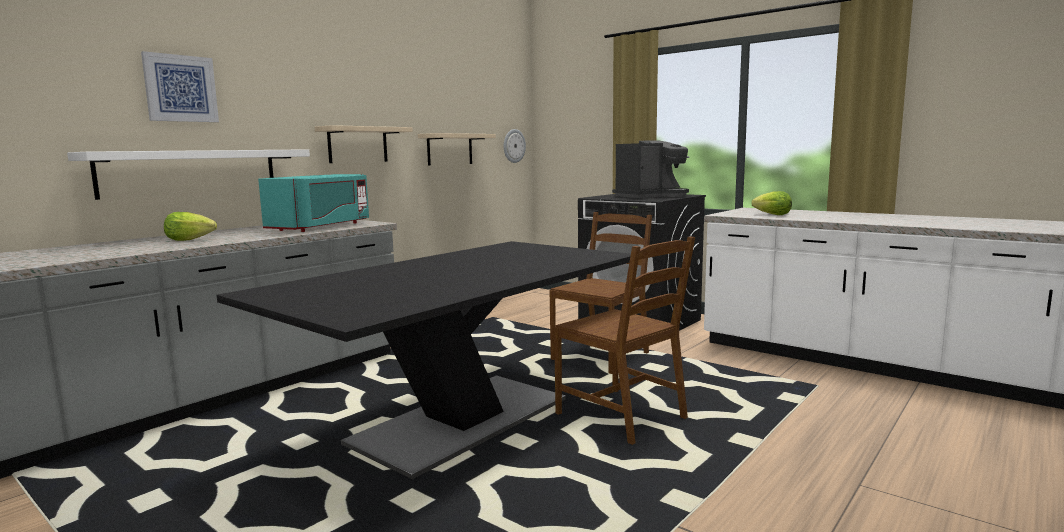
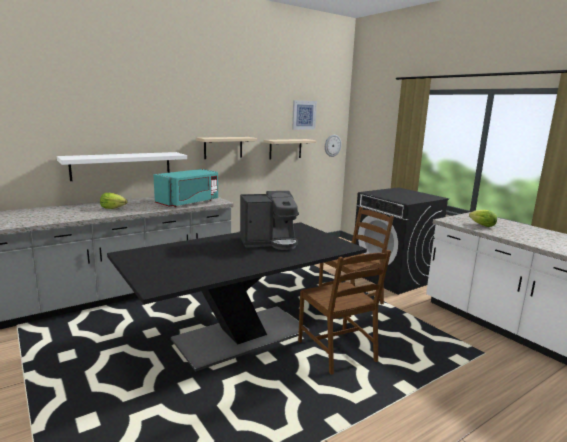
camera: 15 degrees right, 5 degrees up
(180, 88) = (118, 118): picture -> picture (303, 115)
(651, 196) = (408, 196): coffee machine -> coffee machine (269, 242)

